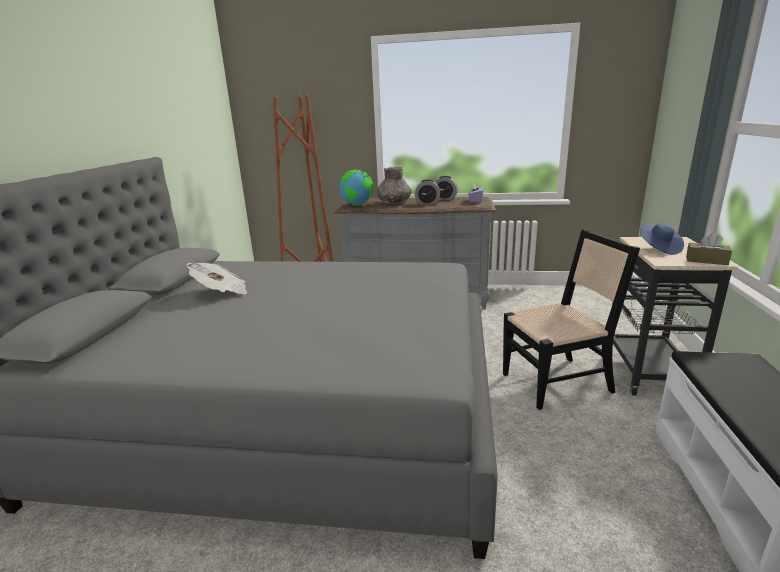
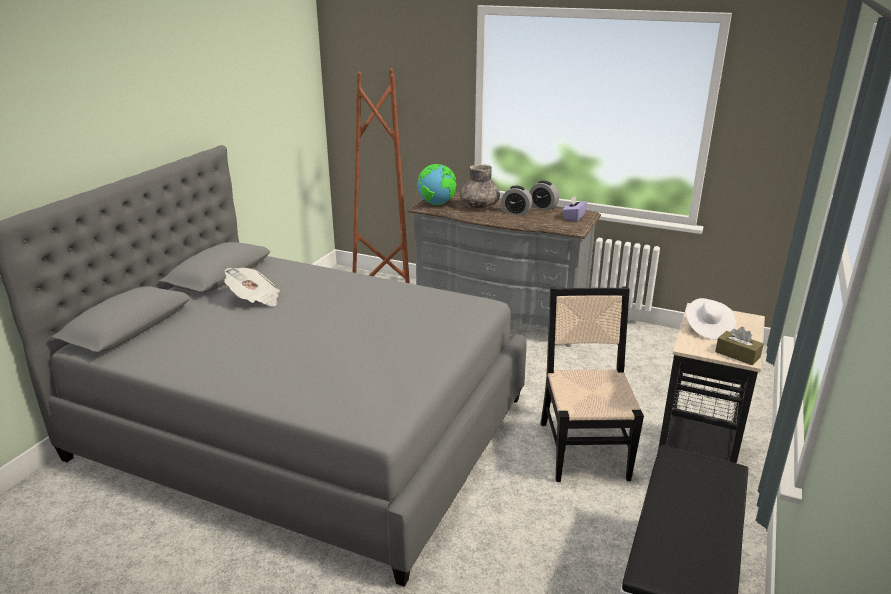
camera: 15 degrees right, 5 degrees up
(556, 383) = (584, 450): chair -> chair turned 90 degrees counterclockwise
(659, 249) = (707, 328): blue hat -> white hat

